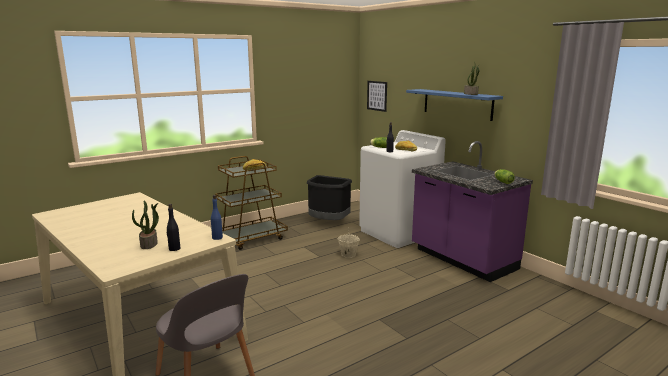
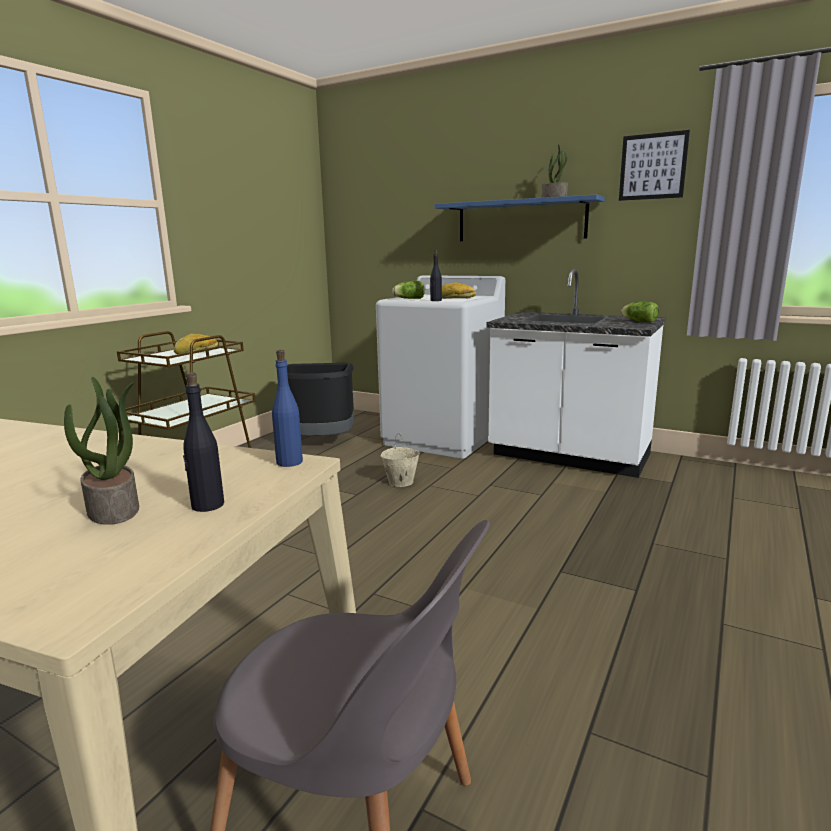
camera: 25 degrees left, 0 degrees up
(377, 96) = (363, 227): picture -> picture (653, 166)
(462, 260) = (569, 457): purple counter -> white counter

